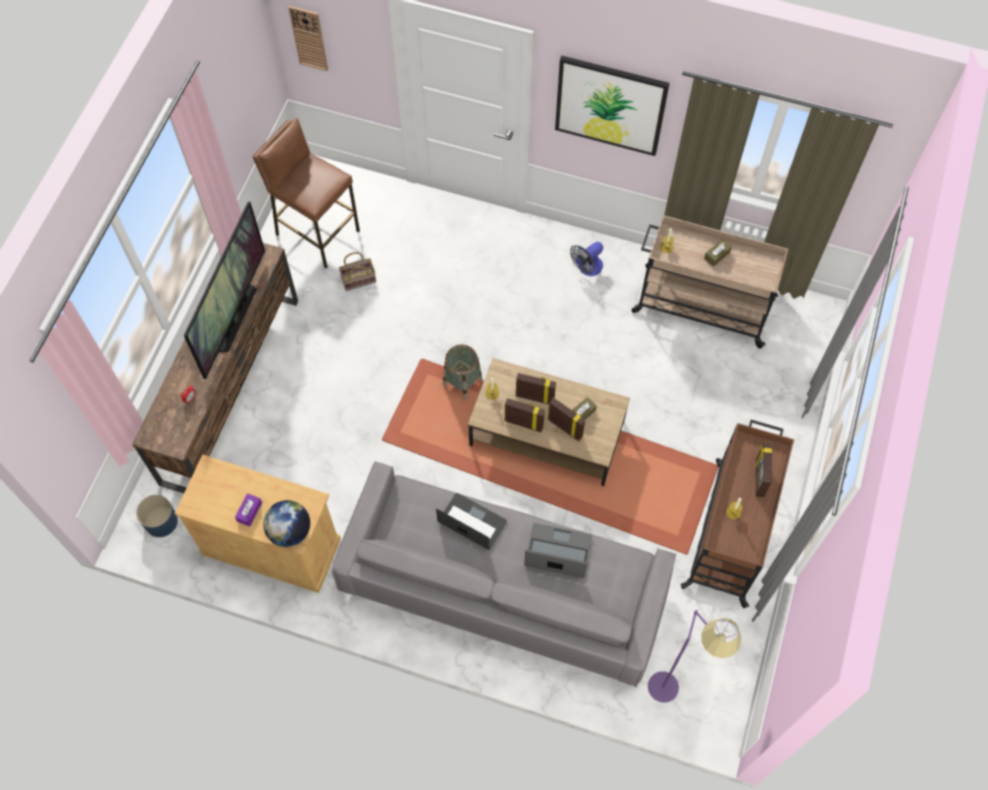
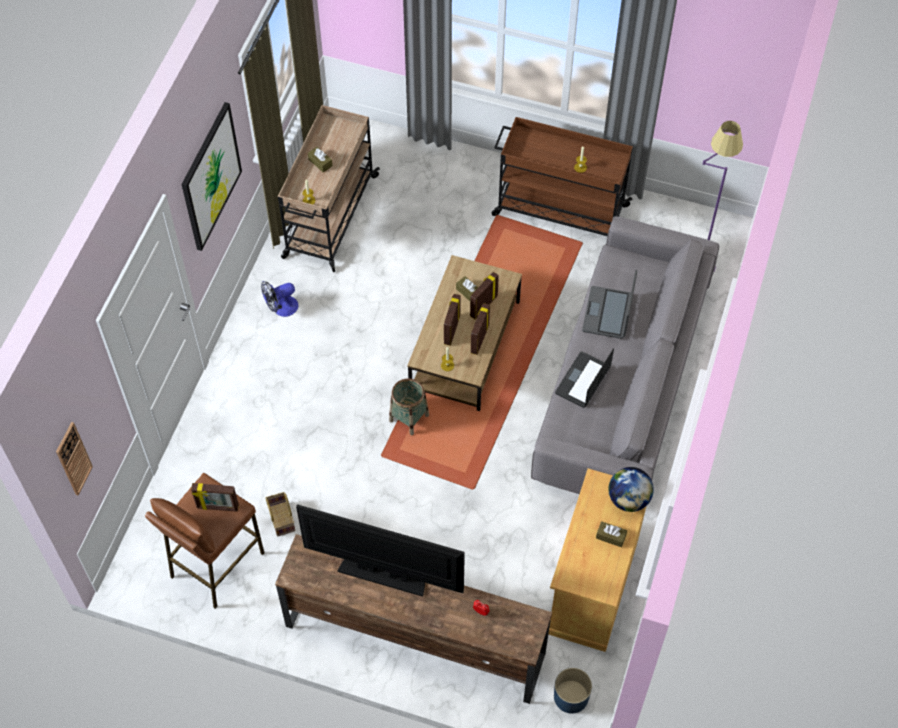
camera: 90 degrees left, 5 degrees down
(249, 512) = (610, 536): purple tissue box -> brown tissue box
(587, 268) = (281, 308): fan -> fan turned 105 degrees clockwise
(759, 478) = (548, 148): picture frame -> picture frame (217, 507)

